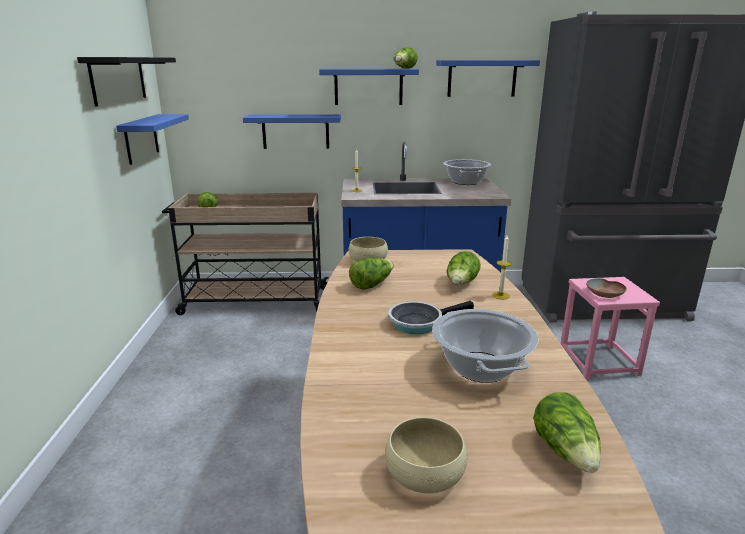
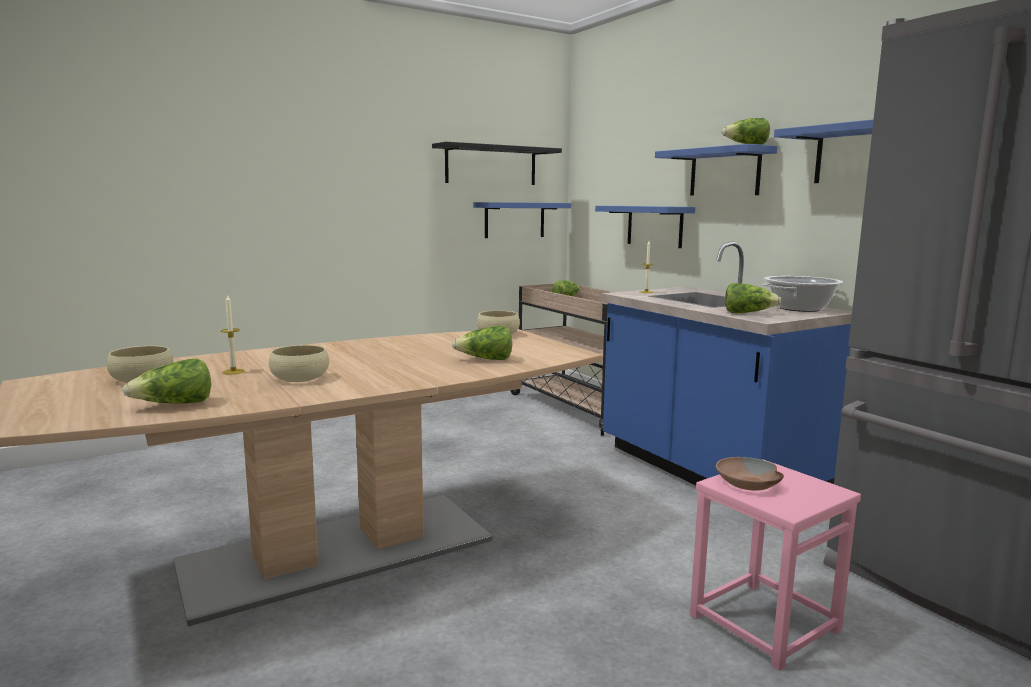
camera: 60 degrees right, 10 degrees down
(371, 284) = (440, 341): lettuce -> lettuce (748, 313)
(419, 322) = (373, 358): frying pan -> none
(481, 367) = (300, 378): cooking pot -> beige bowl
(500, 295) = (472, 372): candle -> candle (233, 371)

